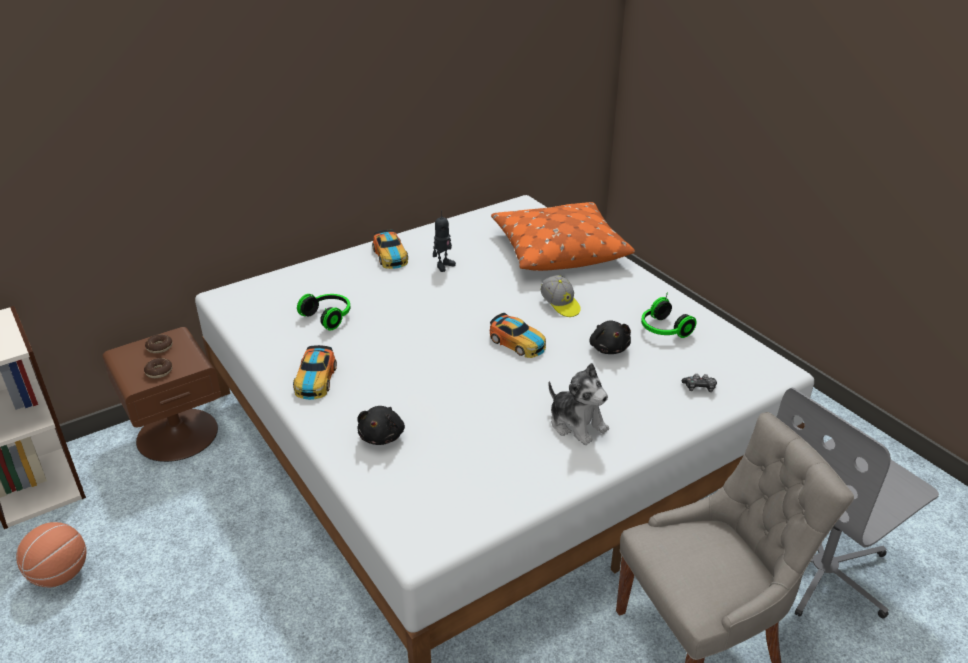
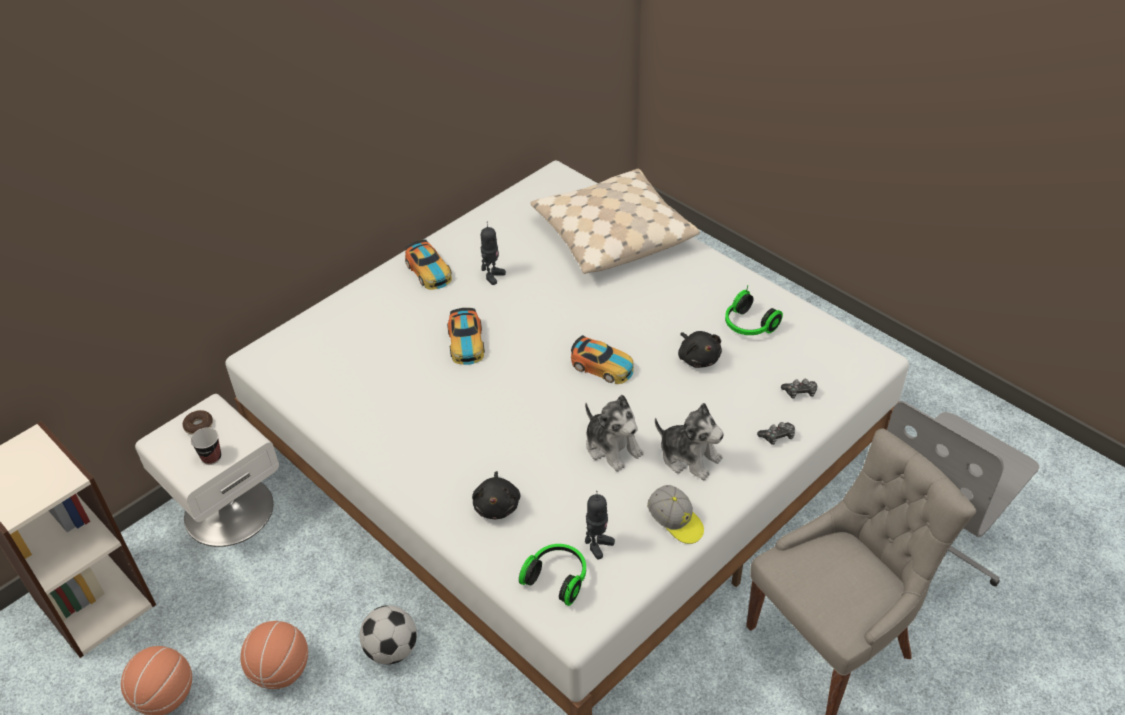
camera: 10 degrees left, 10 degrees up
(159, 371) = (211, 457): donut -> cup
(168, 571) = (281, 670): none -> basketball
(177, 433) = (228, 509): brown nightstand -> white nightstand
(272, 571) = (391, 649): none -> football
(315, 380) = (403, 449): toy car -> toy car (466, 343)
(329, 317) = (388, 365): headphones -> headphones (557, 578)
(466, 483) = (598, 545): none -> toy robot
(506, 405) = (612, 447): none -> plush toy
(558, 249) = (612, 234): orange pillow -> beige pillow
(560, 304) = (634, 309): cap -> cap (675, 522)
(668, 420) = (777, 436): none -> game controller

